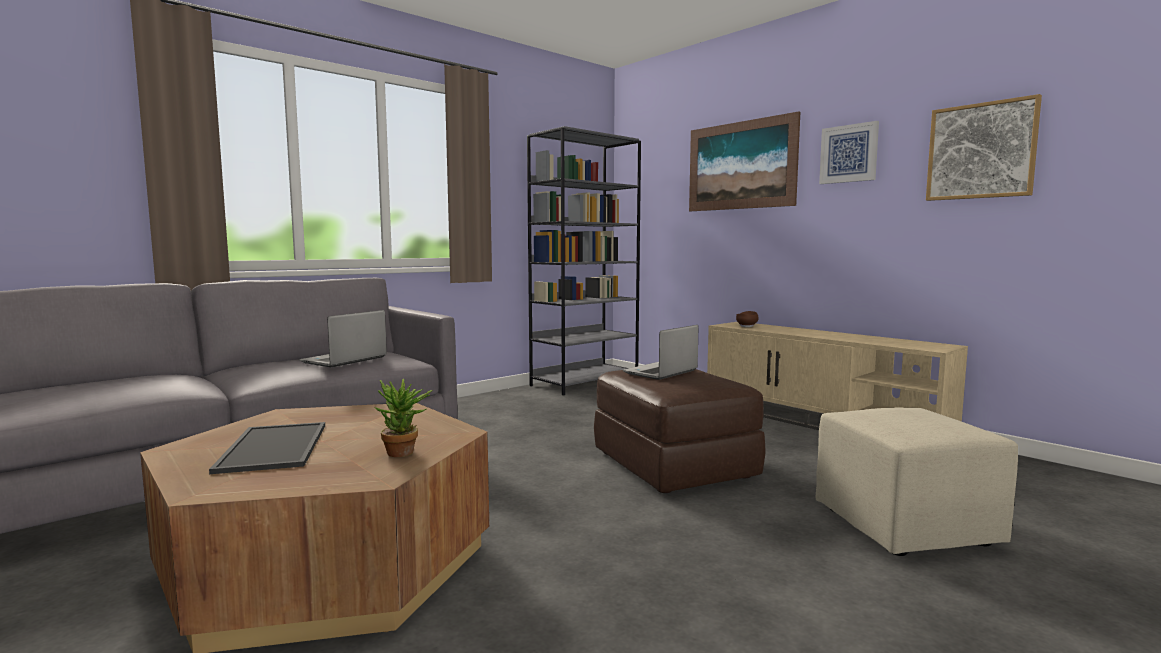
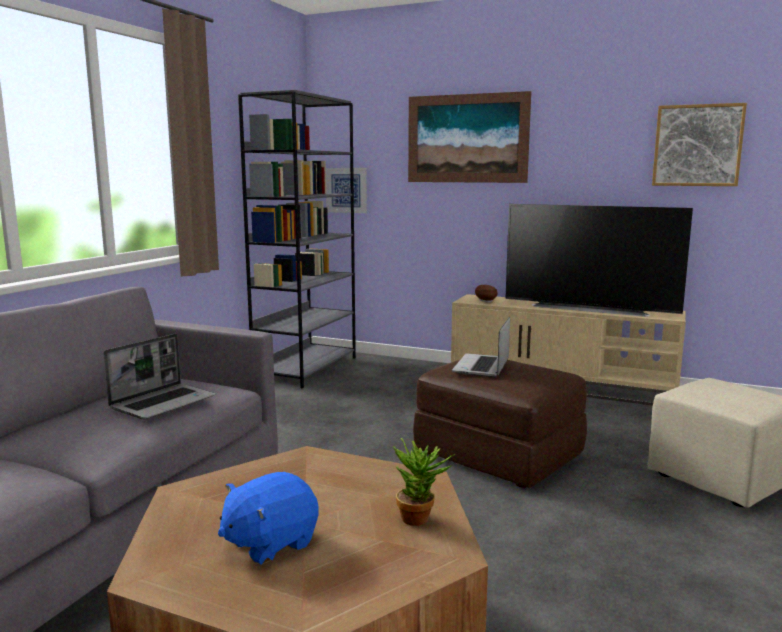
camera: 25 degrees left, 5 degrees up
(276, 447) = (270, 543): tray -> blue plush toy
(344, 360) = (163, 403): laptop -> laptop turned 150 degrees counterclockwise
(848, 337) = (590, 308): none -> television
(849, 154) = (580, 137): picture -> picture (346, 190)

